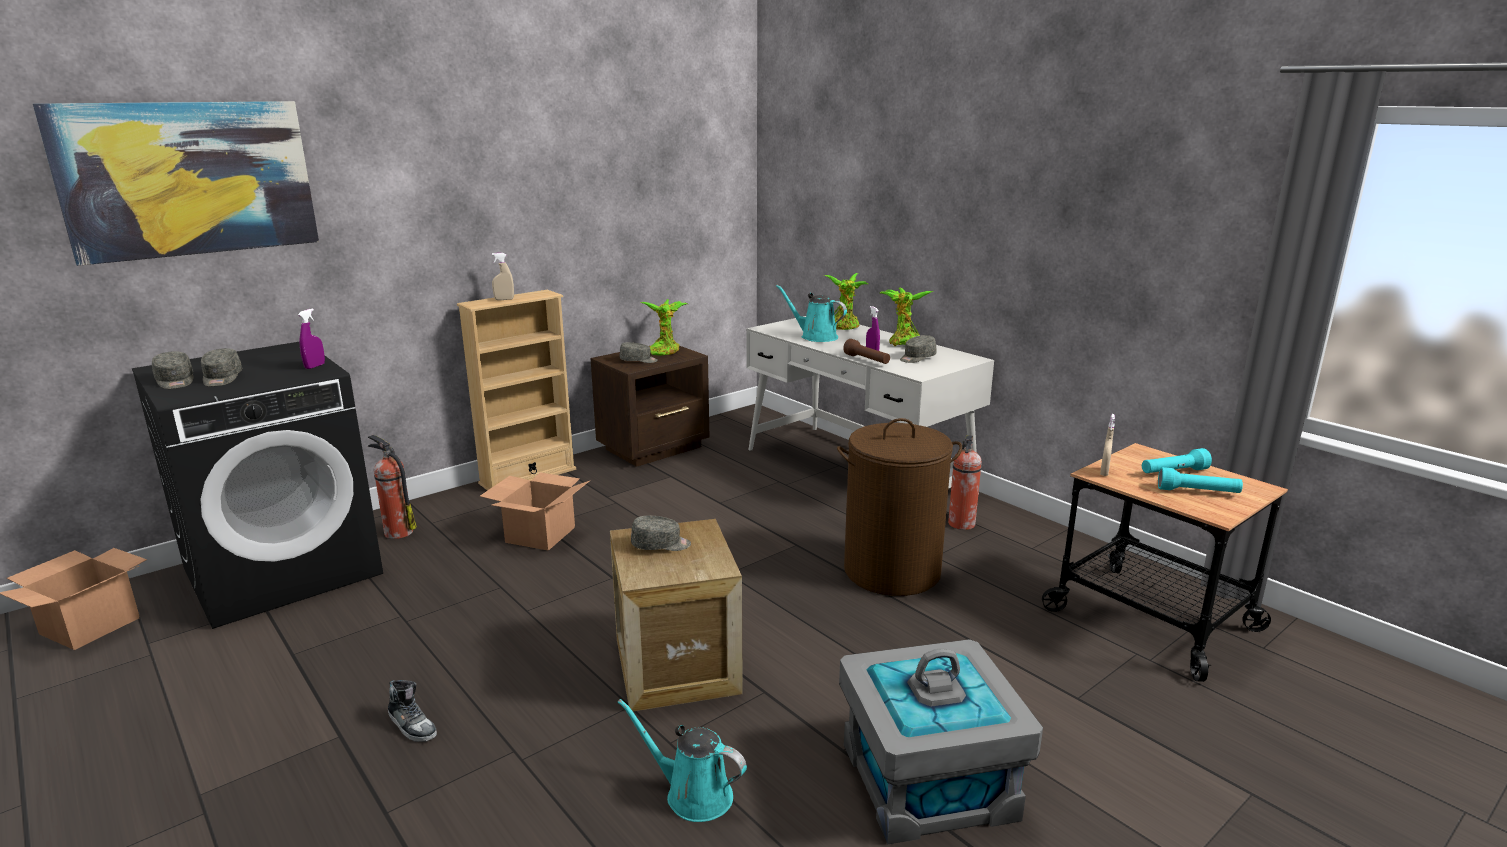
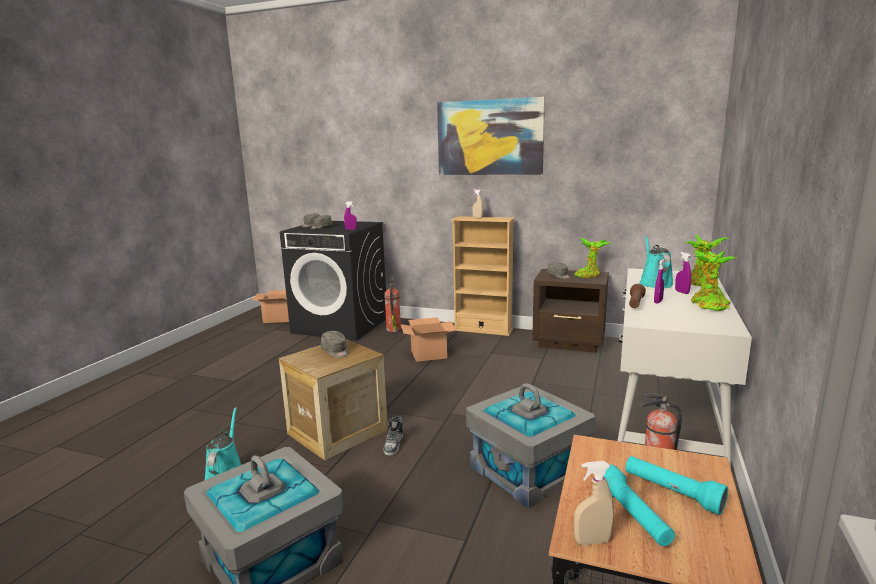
camera: 60 degrees right, 5 degrees down
(189, 179) = (348, 140): picture -> picture (489, 137)
(412, 725) = (249, 390): shoe -> shoe (394, 444)
(858, 339) = (682, 292): none -> purple spray bottle
(892, 571) = (528, 470): brown laundry basket -> grey storage box
(917, 358) = (681, 314): grey cap -> none
(1104, 472) = (602, 450): beige spray bottle -> beige spray bottle (592, 541)

